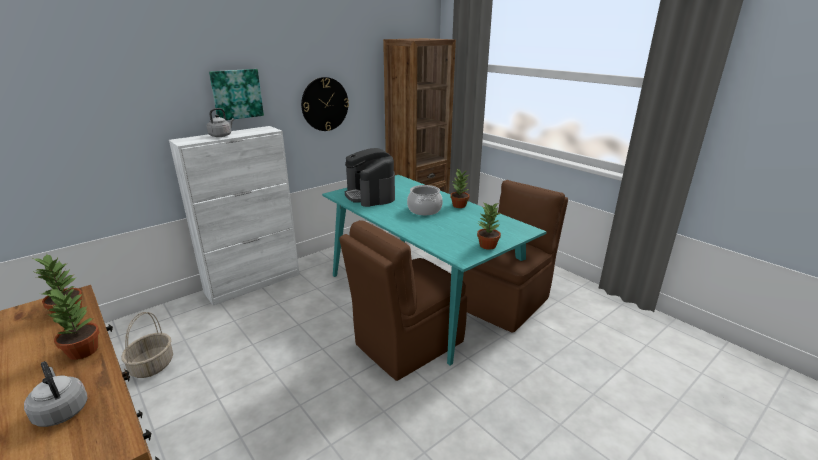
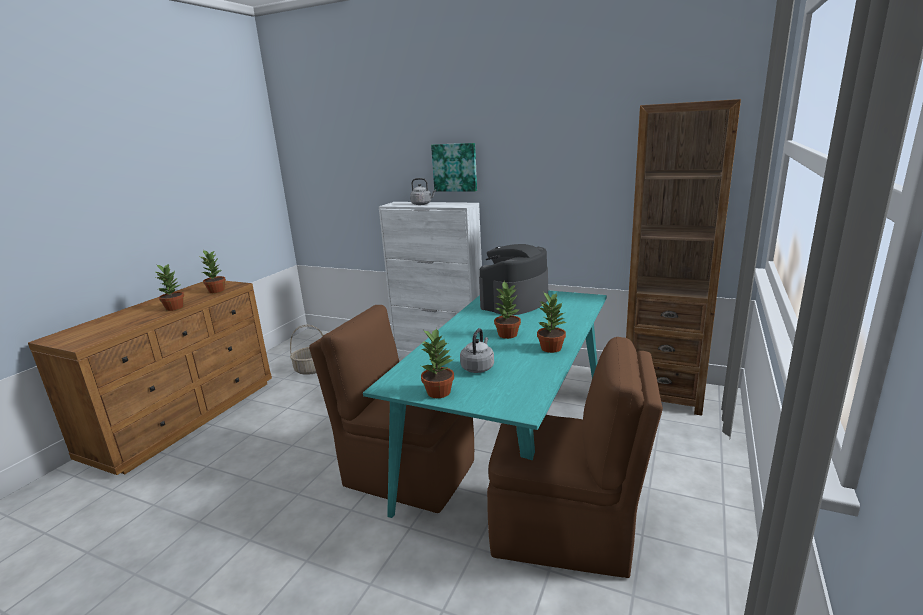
camera: 65 degrees right, 5 degrees down
(61, 411) = (117, 324): grey kettle -> grey kettle (478, 367)
(325, 104) = (551, 187): wall clock -> none
(424, 210) = (508, 334): cooking pot -> potted plant

